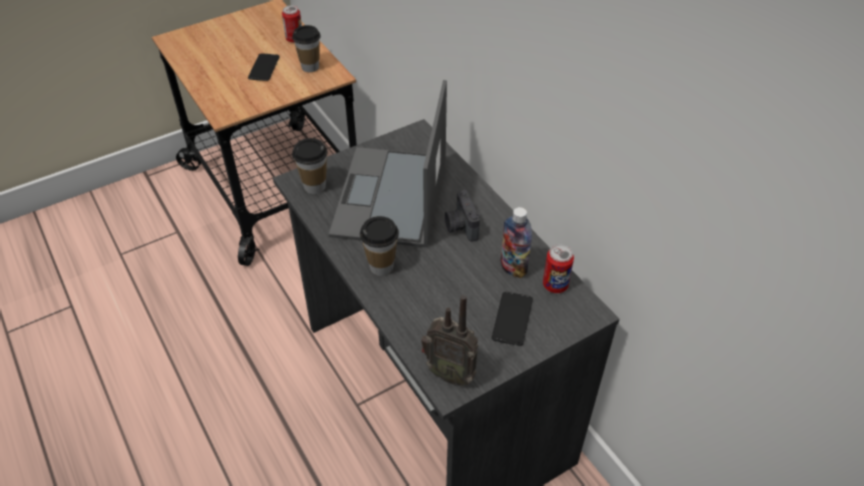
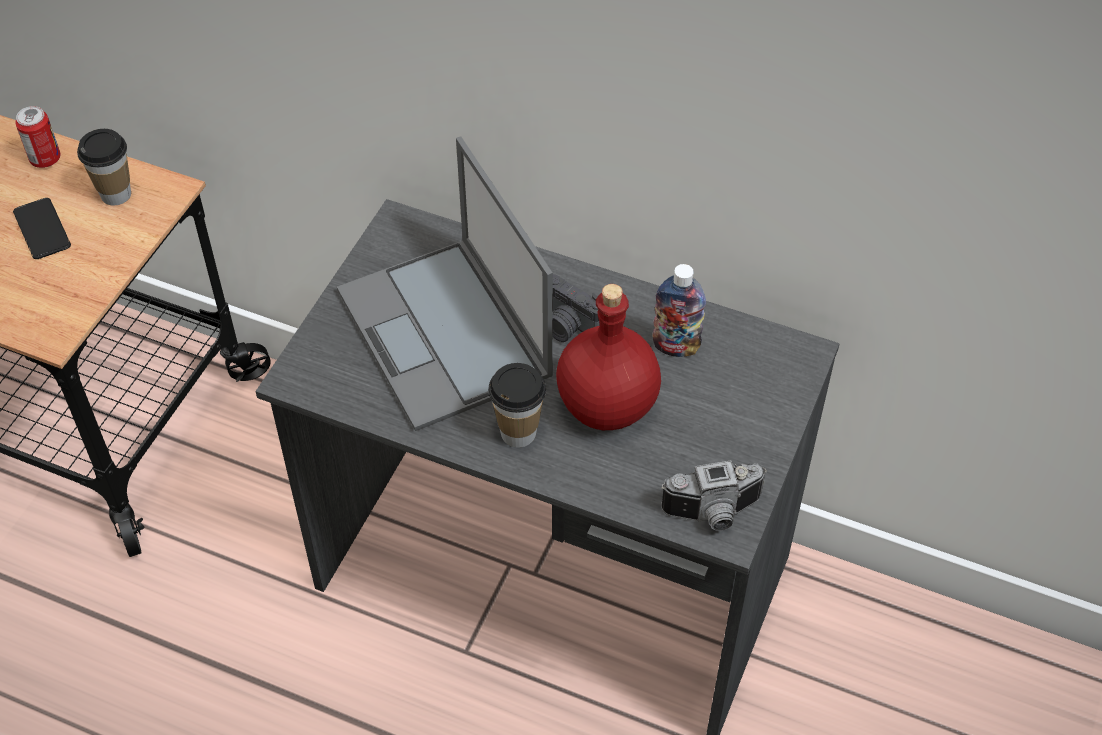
camera: 35 degrees left, 5 degrees up
(314, 186) = (328, 372): cup -> none
(444, 278) = (606, 404): none -> red bottle
(450, 373) = (714, 515): radio -> camera
(512, 319) = (727, 410): phone -> none
(555, 285) = (740, 341): can -> none

